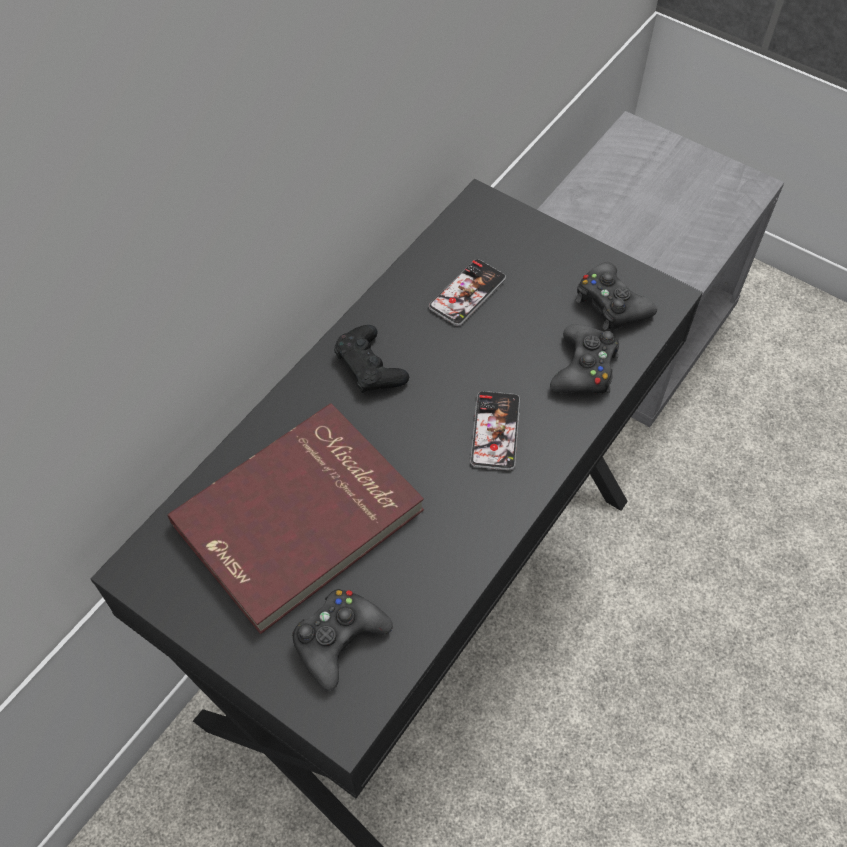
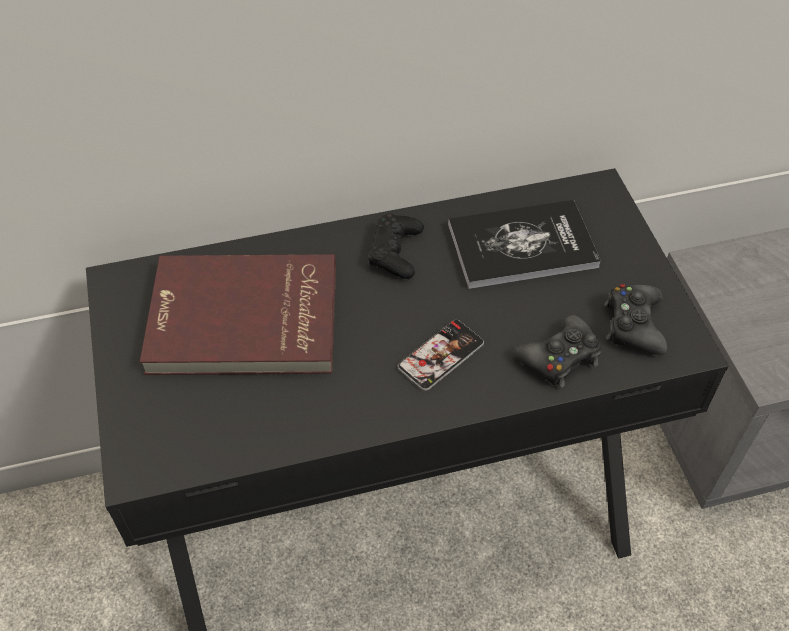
camera: 40 degrees right, 5 degrees down
(338, 639) = (187, 416): black game controller -> none
(467, 293) = (522, 246): phone -> book

